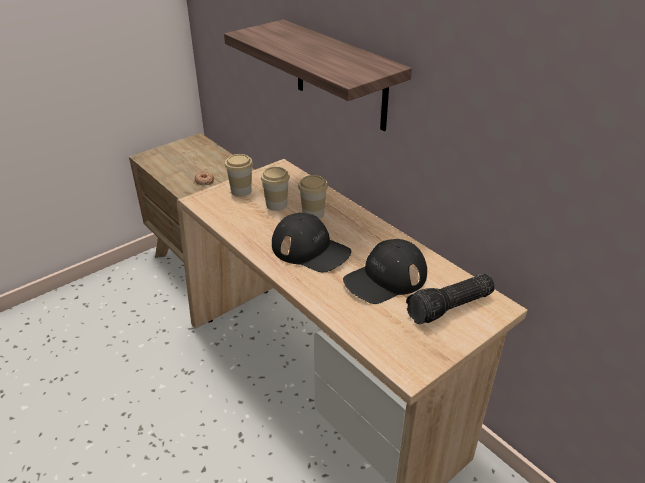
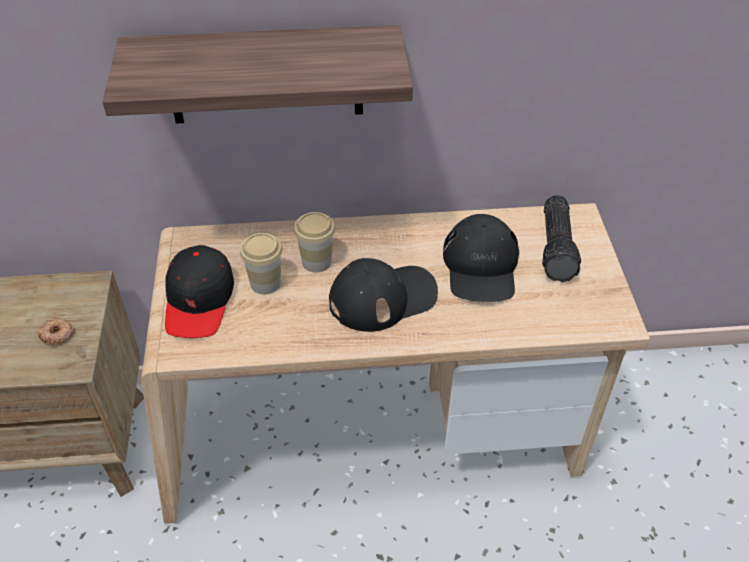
camera: 55 degrees left, 10 degrees up
(241, 191) = (199, 300): cup -> black cap

